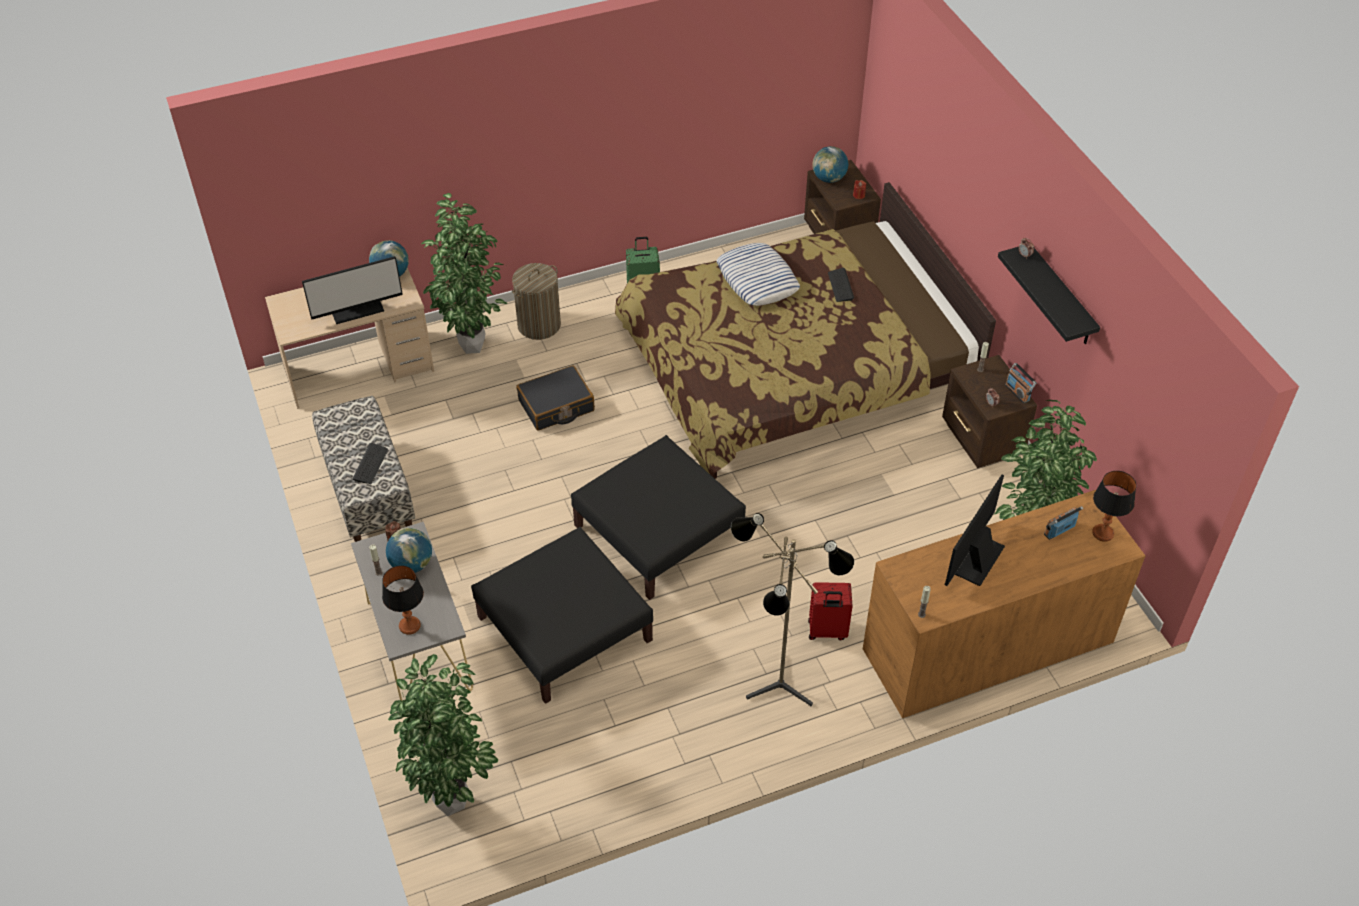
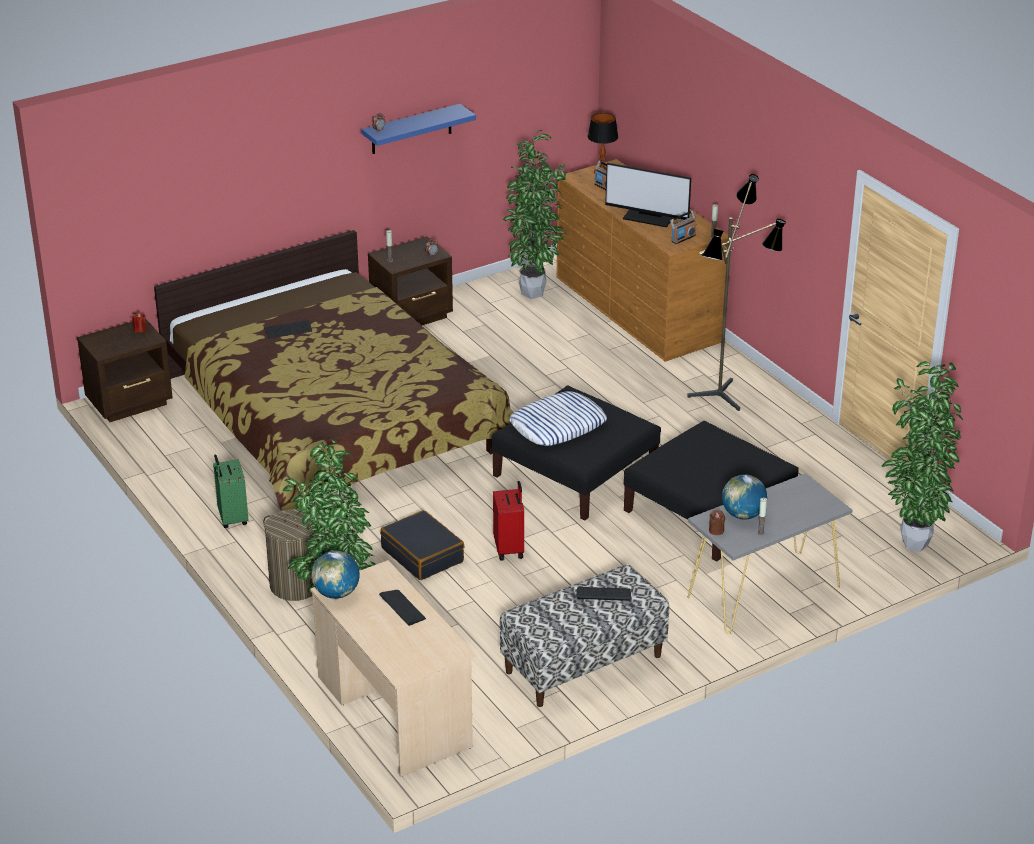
camera: 100 degrees left, 15 degrees down
(357, 309) = (402, 608): monitor -> keyboard
(409, 626) = (812, 504): table lamp -> none
(757, 280) = (285, 375): pillow -> pillow (558, 425)
(827, 631) = (654, 378): red suitcase -> red suitcase (510, 549)
(829, 179) = (112, 347): globe -> none
(1017, 392) = (414, 244): radio -> radio (683, 238)
(1061, 296) = (411, 129): black shelf -> blue shelf

